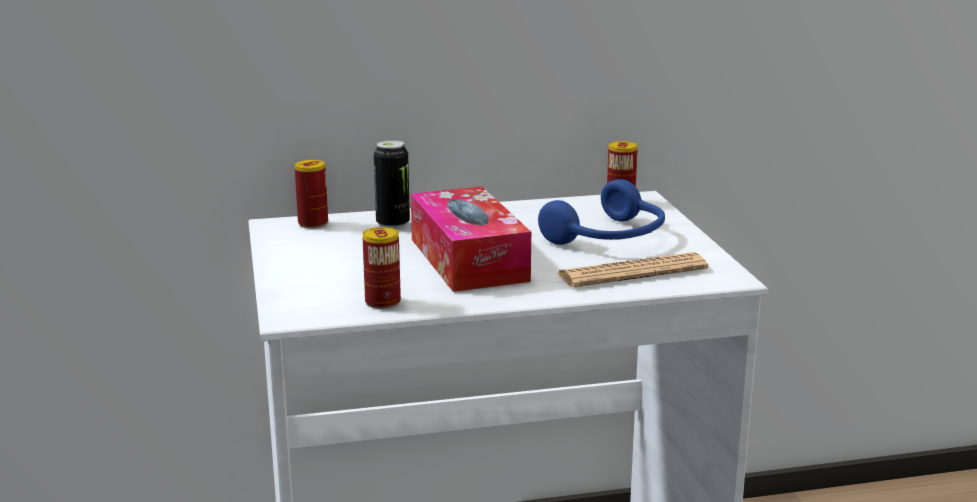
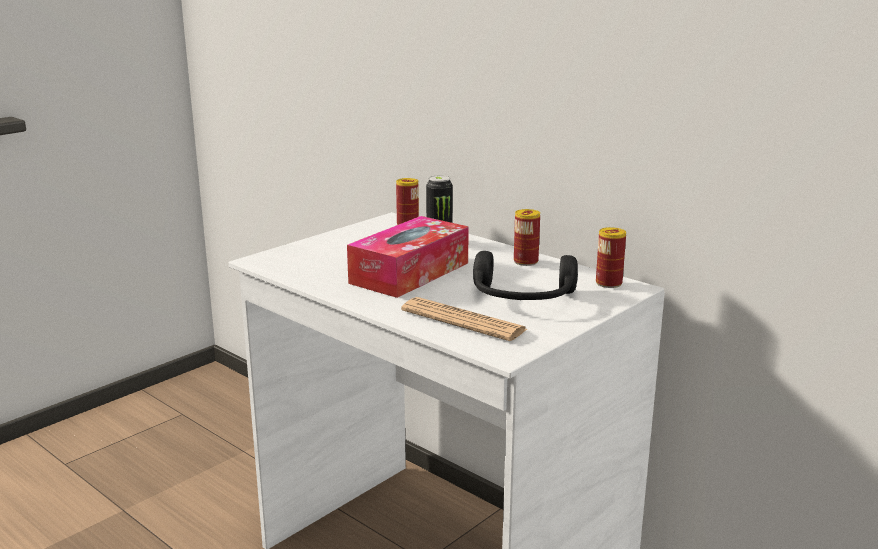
camera: 55 degrees right, 0 degrees up
(382, 302) = (306, 272): can -> can (525, 261)
(610, 238) = (522, 298): blue headphones -> black headphones

